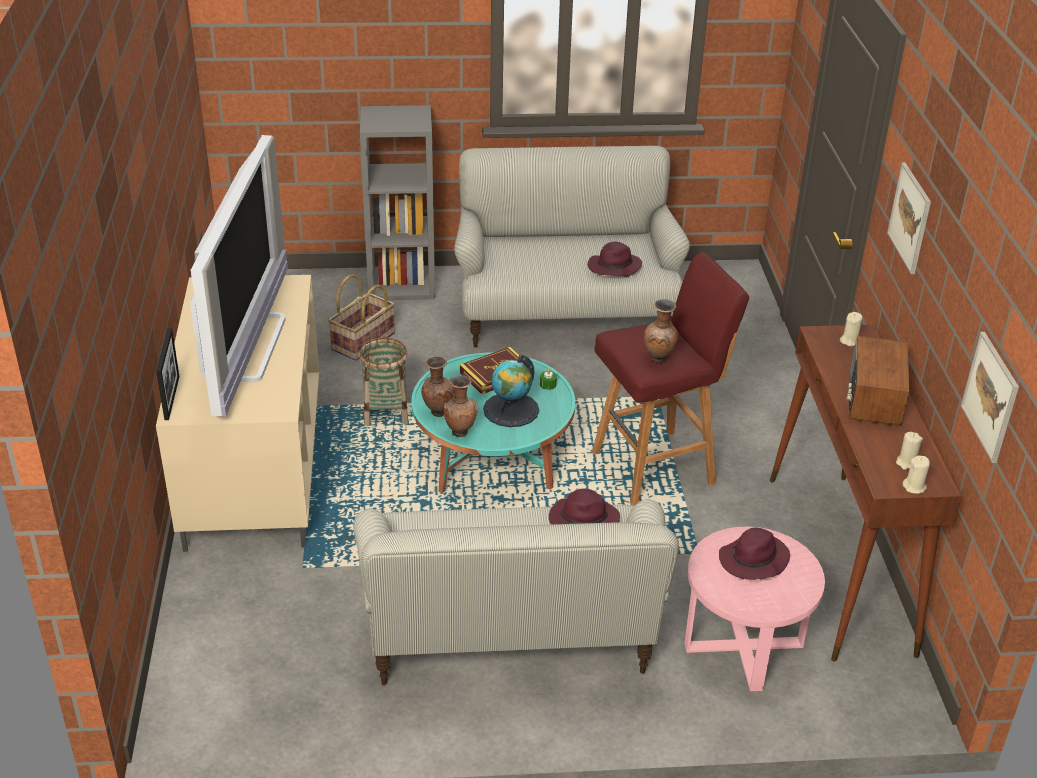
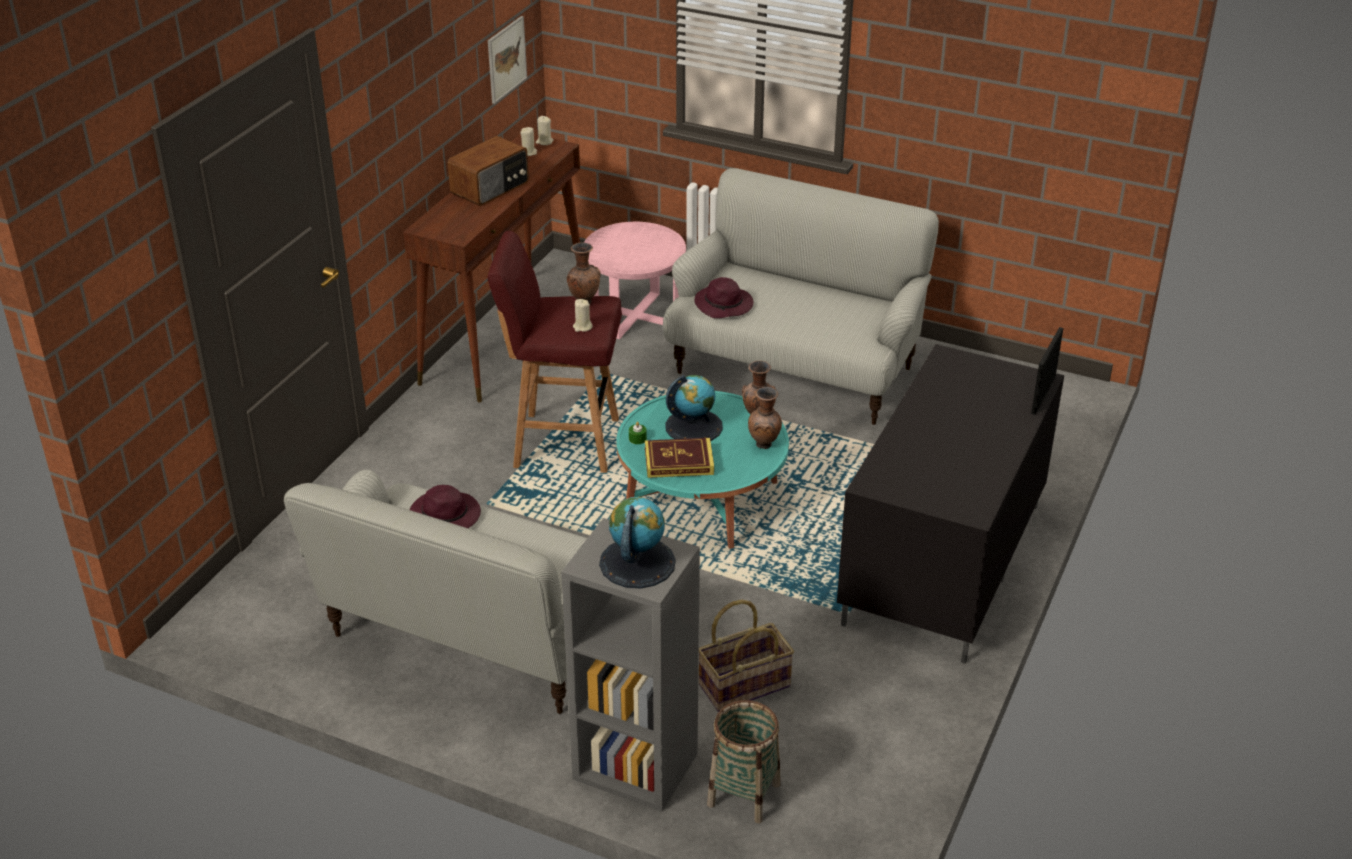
camera: 150 degrees left, 0 degrees up
(250, 346) = (949, 424): television -> none
(252, 467) = (944, 565): beige tv stand -> black tv stand
(386, 412) = (776, 580): basket -> basket (743, 794)
(390, 117) = (637, 562): none -> globe
(753, 561) = (629, 251): purple hat -> none
(849, 341) = (443, 225): beige candle -> beige candle (582, 327)
(910, 218) = (391, 115): picture -> none

